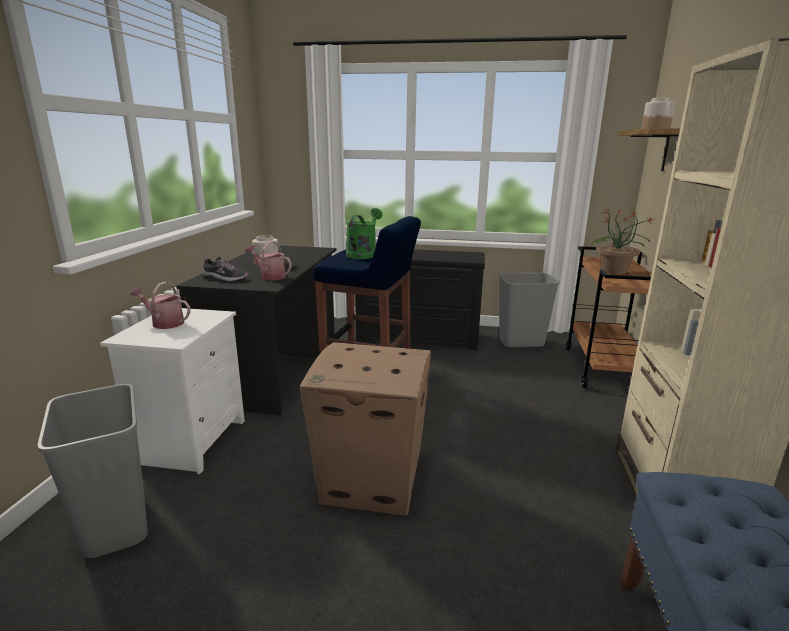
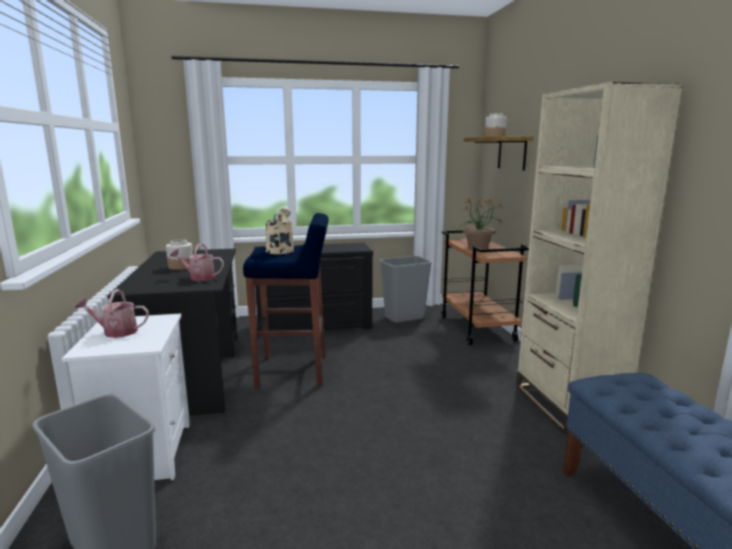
camera: 20 degrees left, 5 degrees down
(225, 278) = (153, 284): shoe -> none
(363, 254) = (280, 249): green watering can -> beige watering can
(373, 480) = (344, 447): cardboard box -> none

